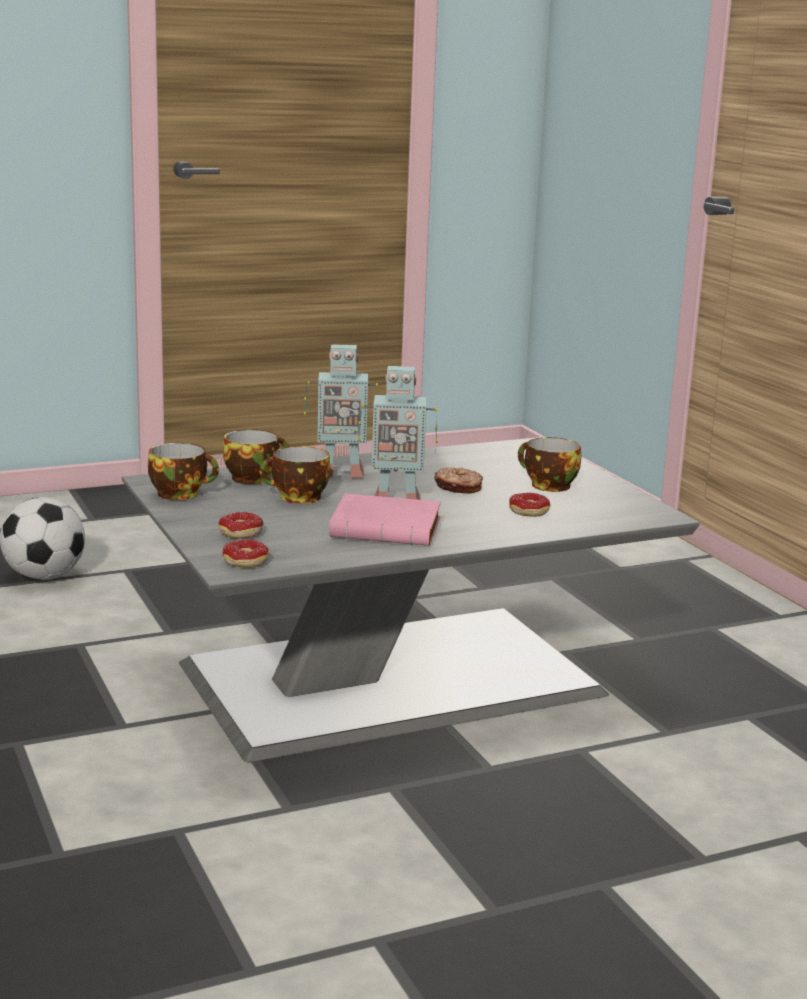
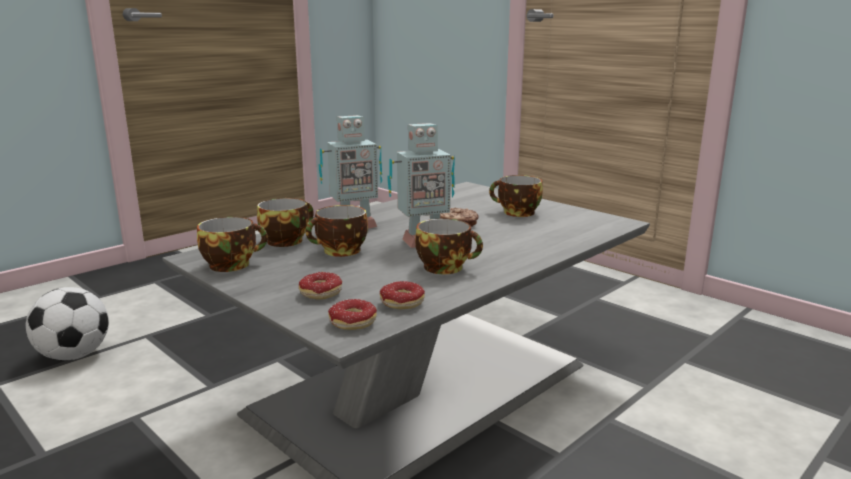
camera: 20 degrees left, 0 degrees up
(389, 530) = (446, 267): pink book -> cup
(525, 514) = (530, 236): donut -> donut (400, 306)

